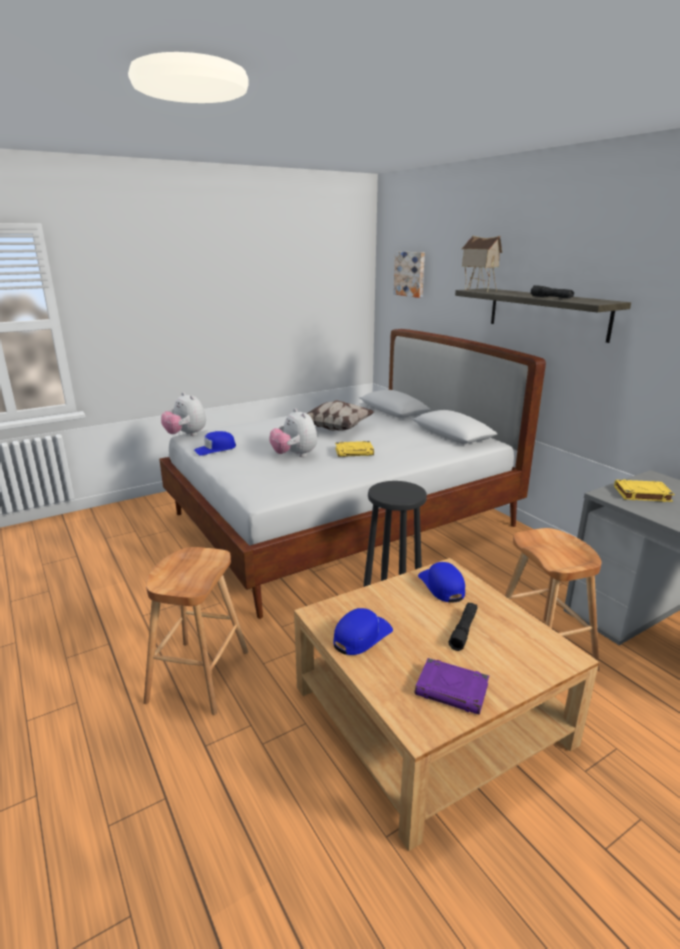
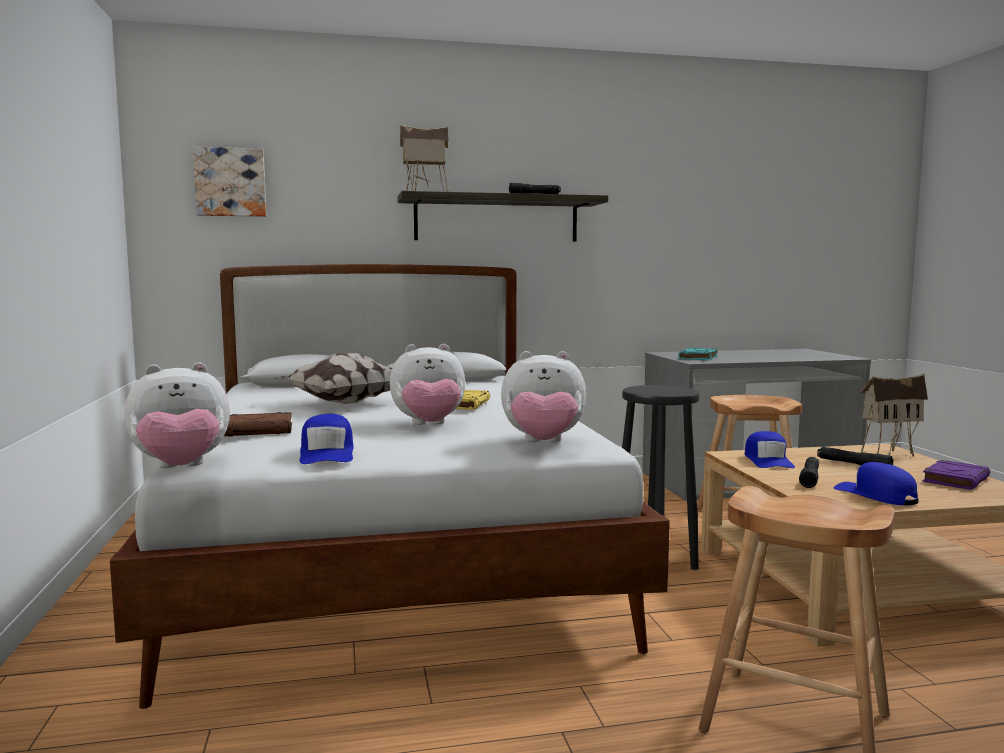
camera: 70 degrees left, 15 degrees down
(245, 429) = (257, 430): none -> brown book
(260, 484) = (543, 443): none -> plush toy
(394, 605) = (809, 478): none -> black flashlight
(441, 586) = (768, 460): blue cap -> blue cap turned 90 degrees counterclockwise
(537, 656) = (888, 454): none -> toy house
(641, 494) = (698, 358): yellow book -> turquoise book

